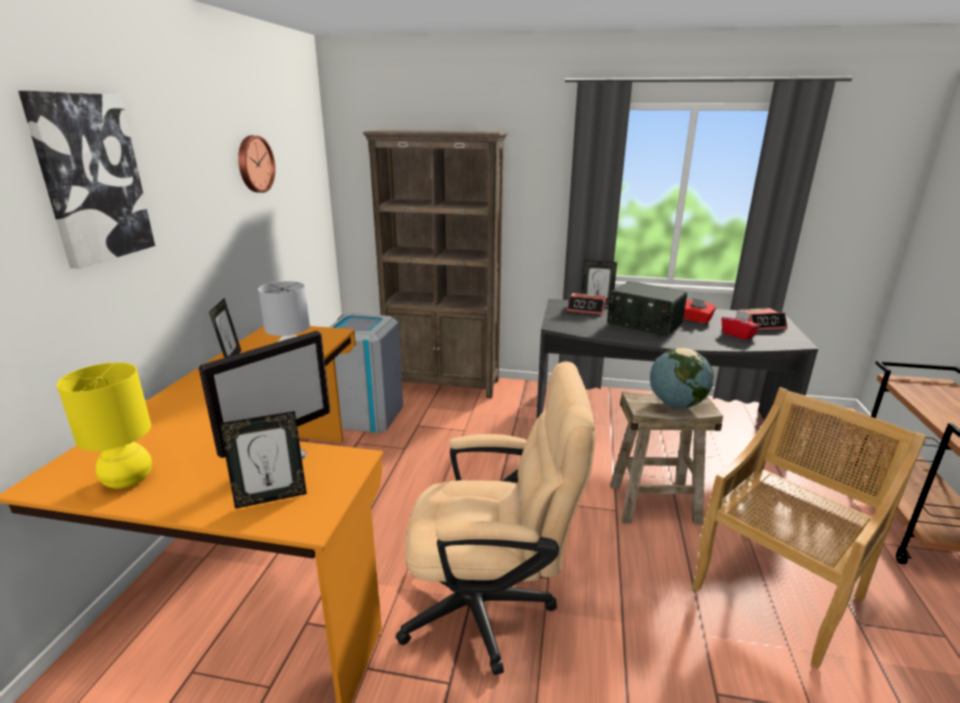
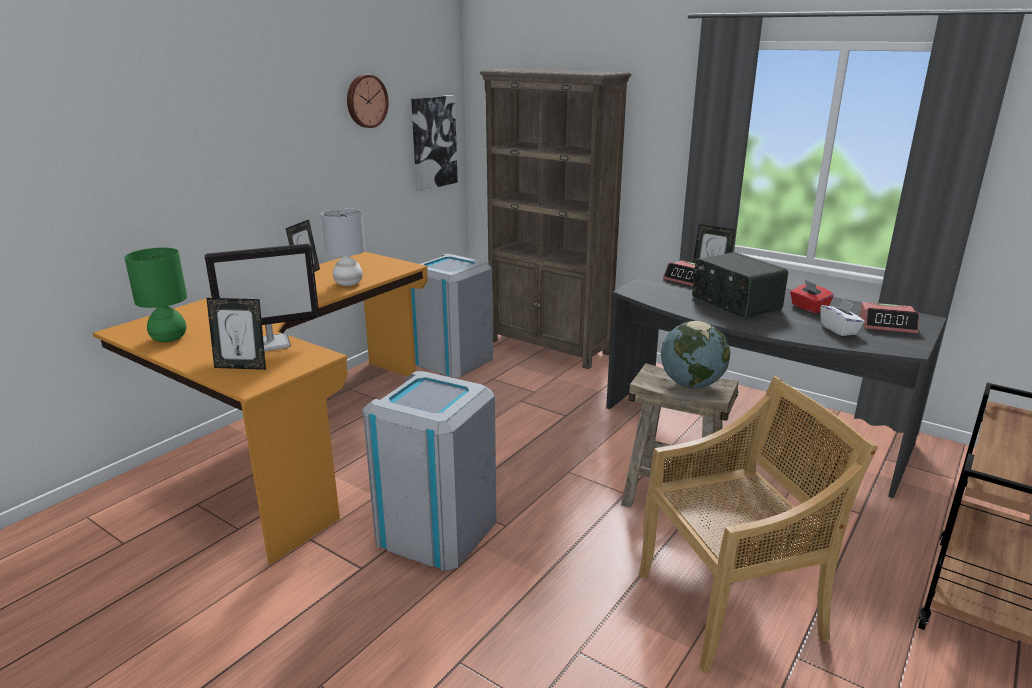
camera: 25 degrees right, 0 degrees up
(91, 179) = (197, 110): picture -> picture (433, 142)
(128, 479) = (169, 338): yellow table lamp -> green table lamp
(490, 607) = (436, 530): beige office chair -> grey trash can
(738, 335) = (839, 330): red tissue box -> white tissue box

